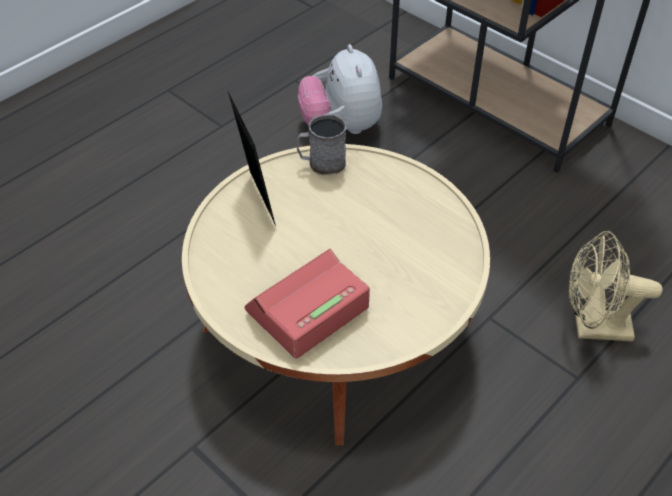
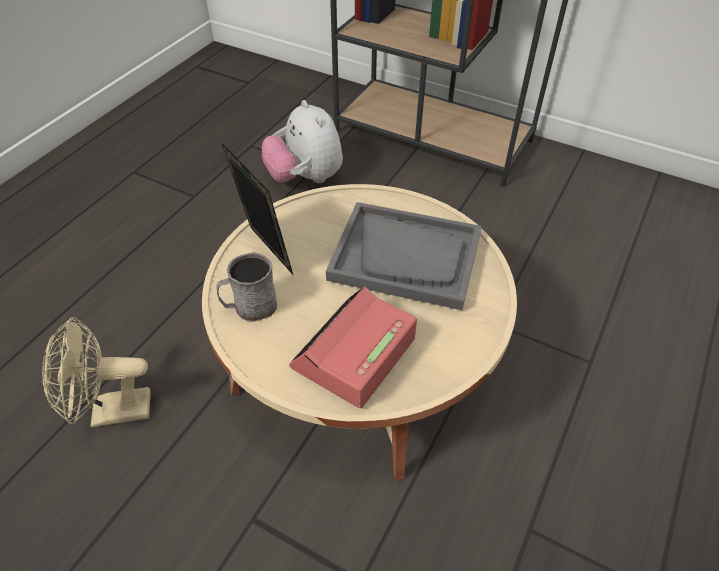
camera: 15 degrees left, 0 degrees up
(321, 163) = (318, 207): grey mug -> grey mug (249, 307)
(390, 229) = (406, 257): none -> grey tray
(593, 328) = (585, 314): beige fan -> beige fan (111, 412)

